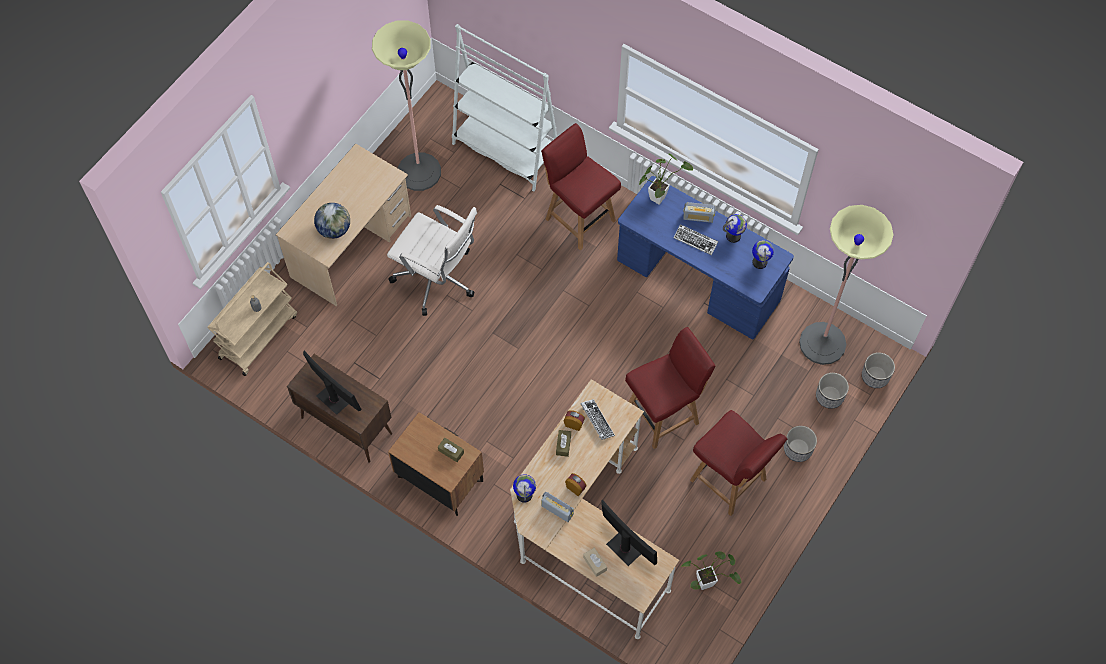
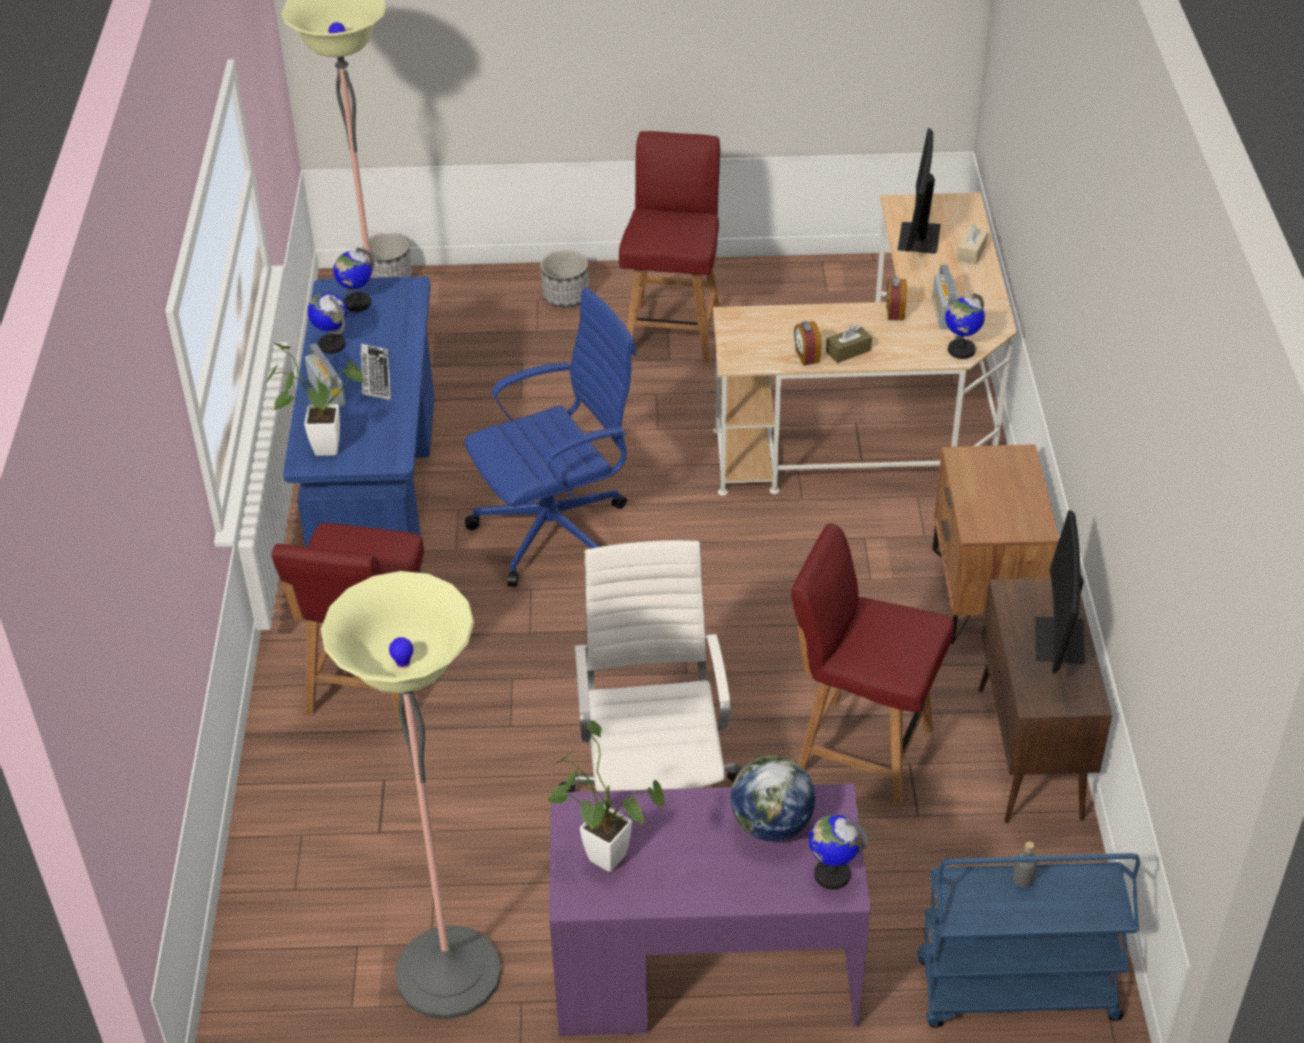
camera: 125 degrees left, 20 degrees down
(258, 335) = (1015, 991): beige cart -> blue cart
(299, 233) = (831, 874): none -> globe
(351, 247) = (705, 972): beige desk -> purple desk
(451, 451) = (979, 475): brown tissue box -> none
(506, 150) = (292, 867): white bookcase -> none
(597, 421) = (776, 339): keyboard -> none
(617, 337) = (556, 531): none -> blue office chair
(664, 414) = (637, 428): red chair -> red chair (861, 748)
(708, 582) = (826, 291): potted plant -> potted plant (600, 854)
(829, 396) = (458, 302): planter -> none

